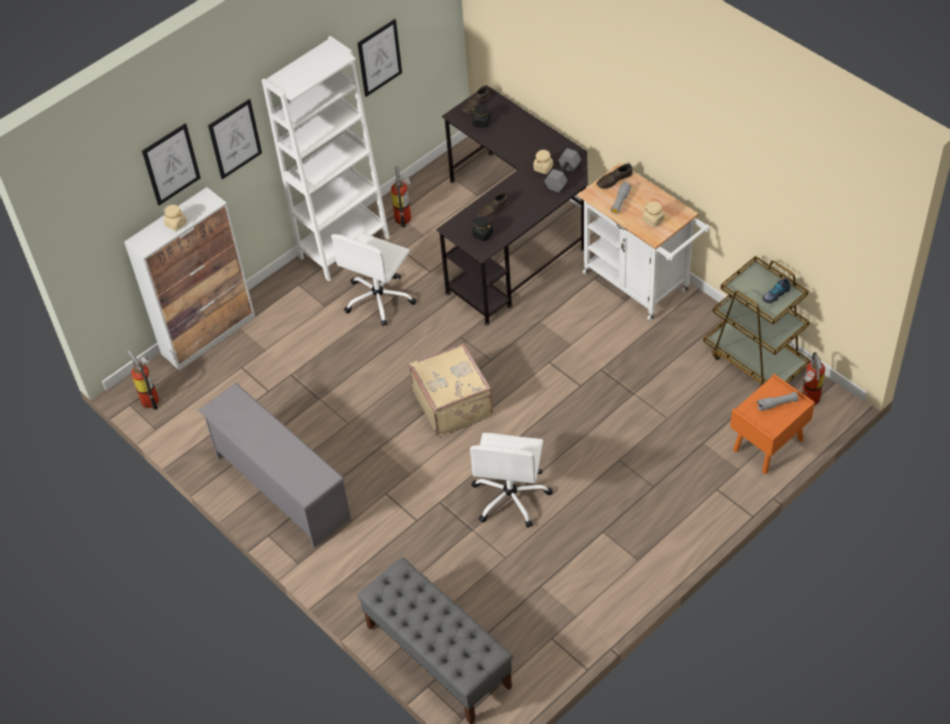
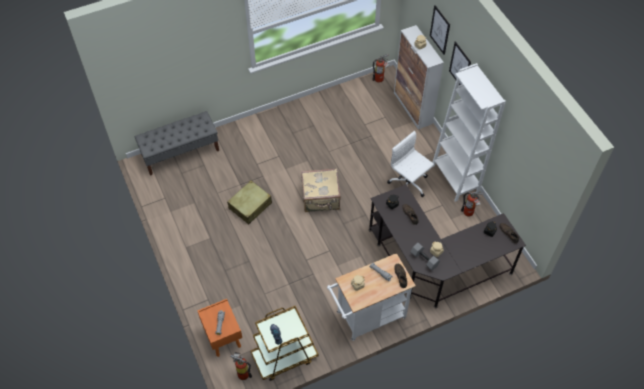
camera: 105 degrees right, 5 degrees up
(280, 488) = (302, 117): grey shoe rack -> none
(379, 57) = (518, 153): picture -> none
(511, 497) = (250, 206): white office chair -> beige suitcase

